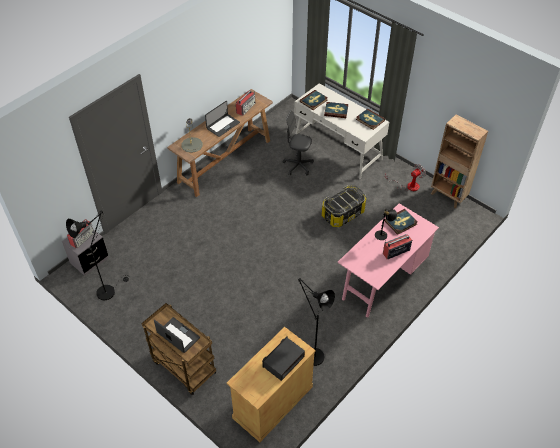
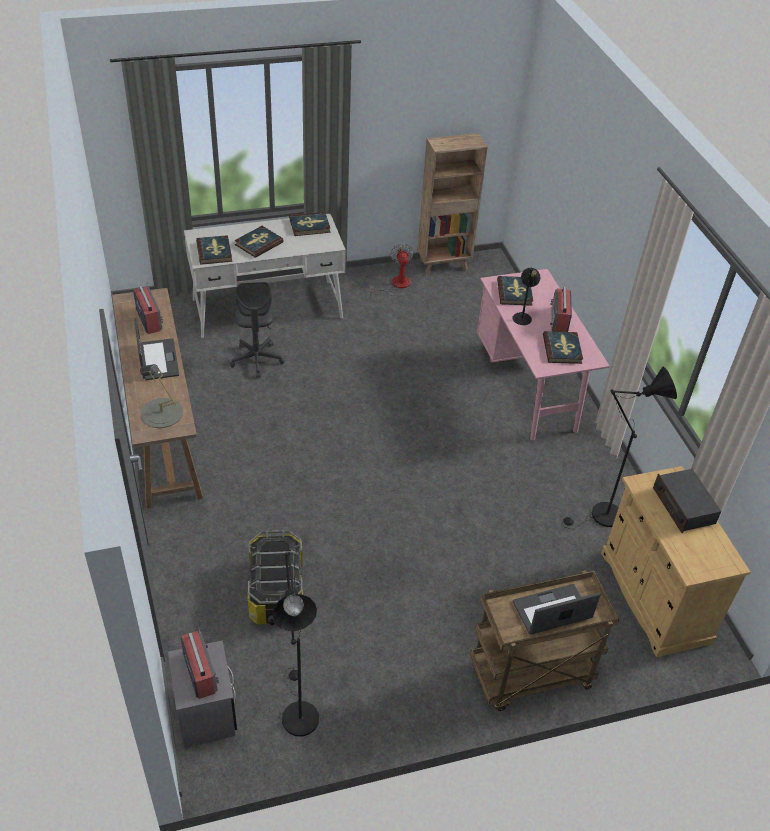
camera: 60 degrees left, 5 degrees down
(298, 166) = (257, 360): grey office chair -> grey office chair turned 60 degrees counterclockwise
(342, 213) = (387, 364): storage box -> storage box (275, 591)
(371, 263) = (562, 349): none -> book

